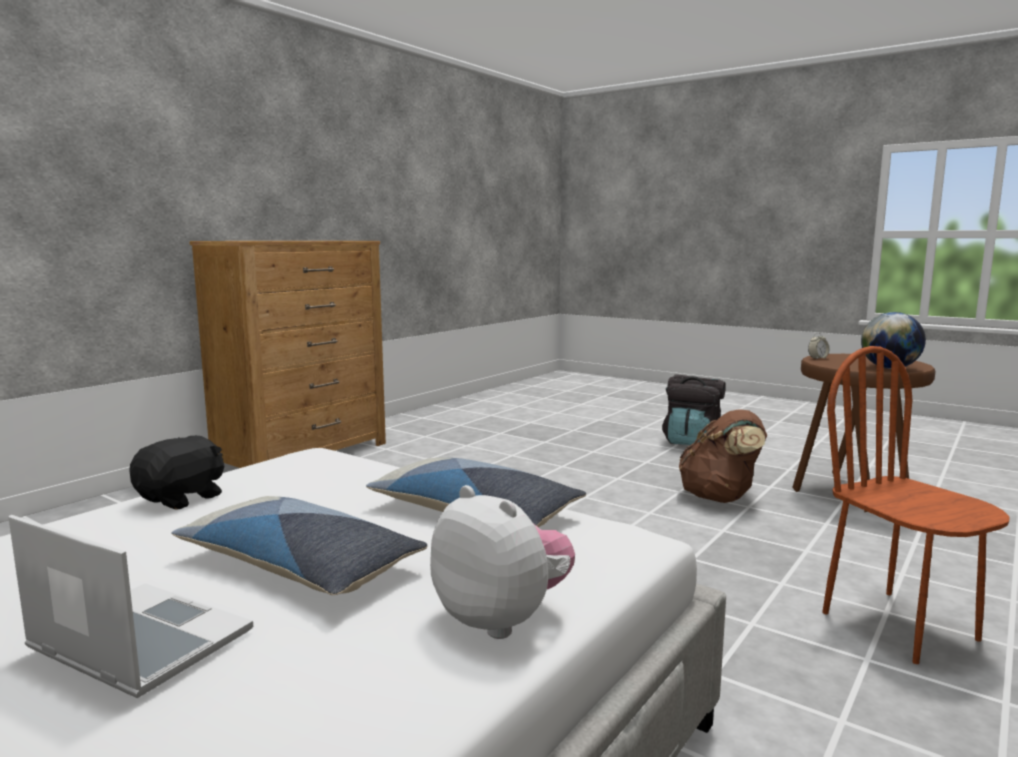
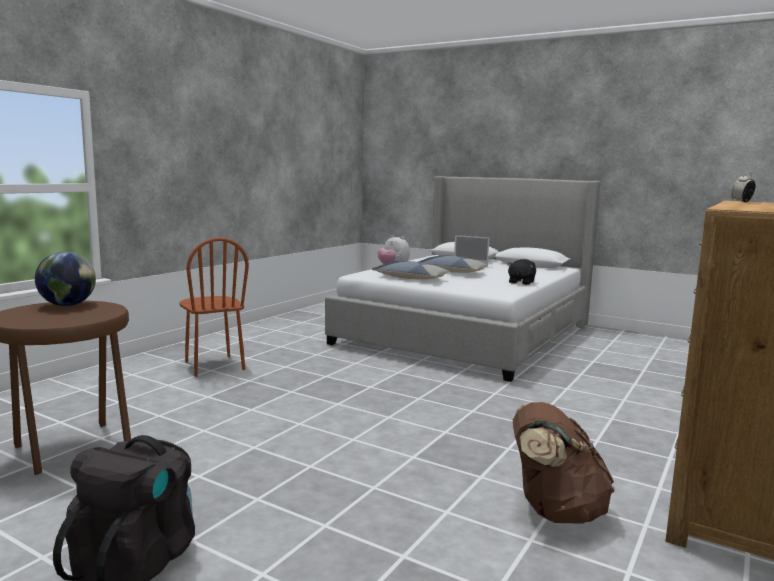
camera: 175 degrees right, 0 degrees up
(720, 497) = (219, 440): brown backpack -> brown backpack (555, 511)
(817, 358) = (93, 318): alarm clock -> alarm clock (741, 202)

